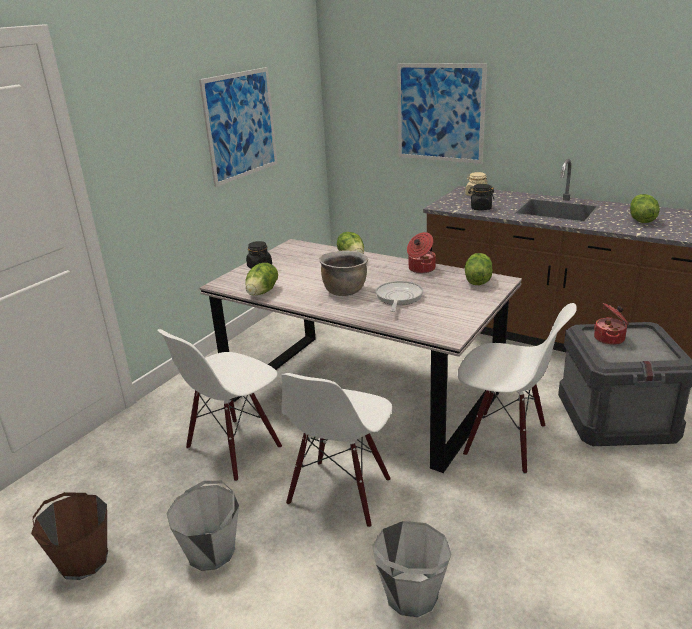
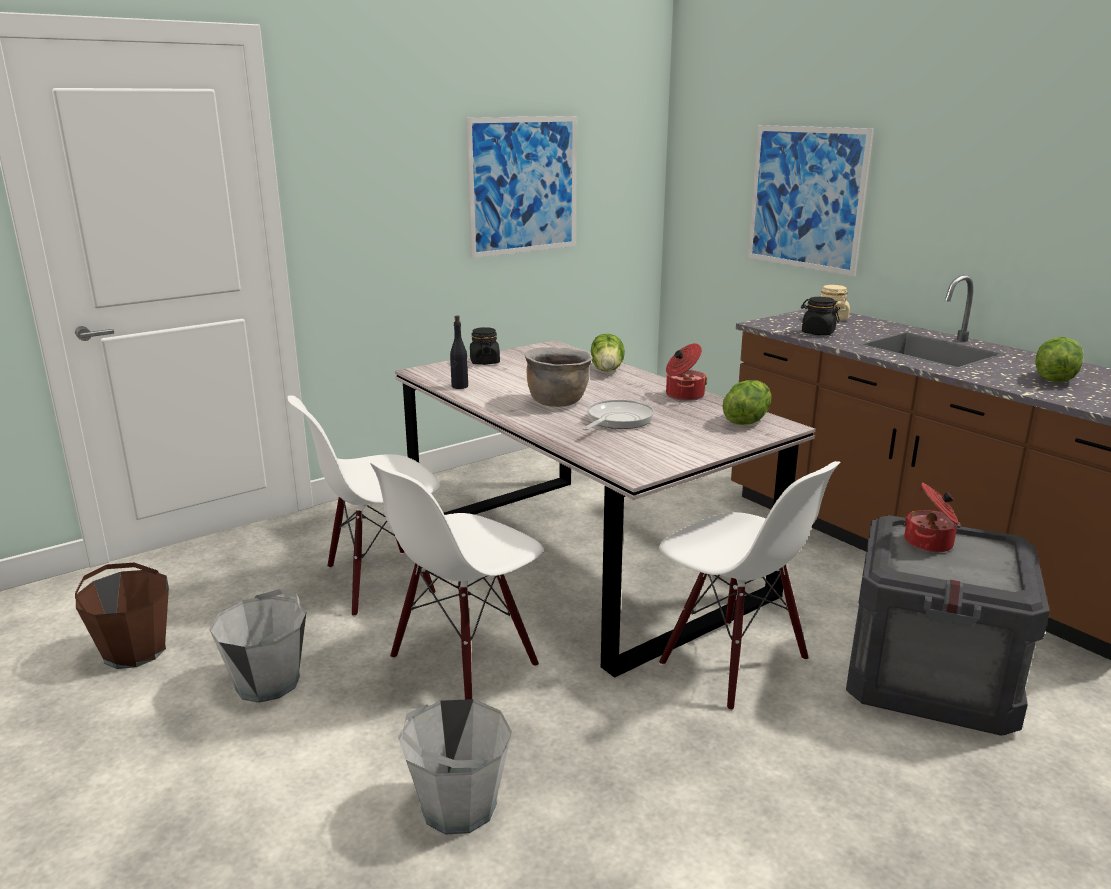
camera: 20 degrees right, 5 degrees down
(263, 292) = (459, 386): lettuce -> black bottle

